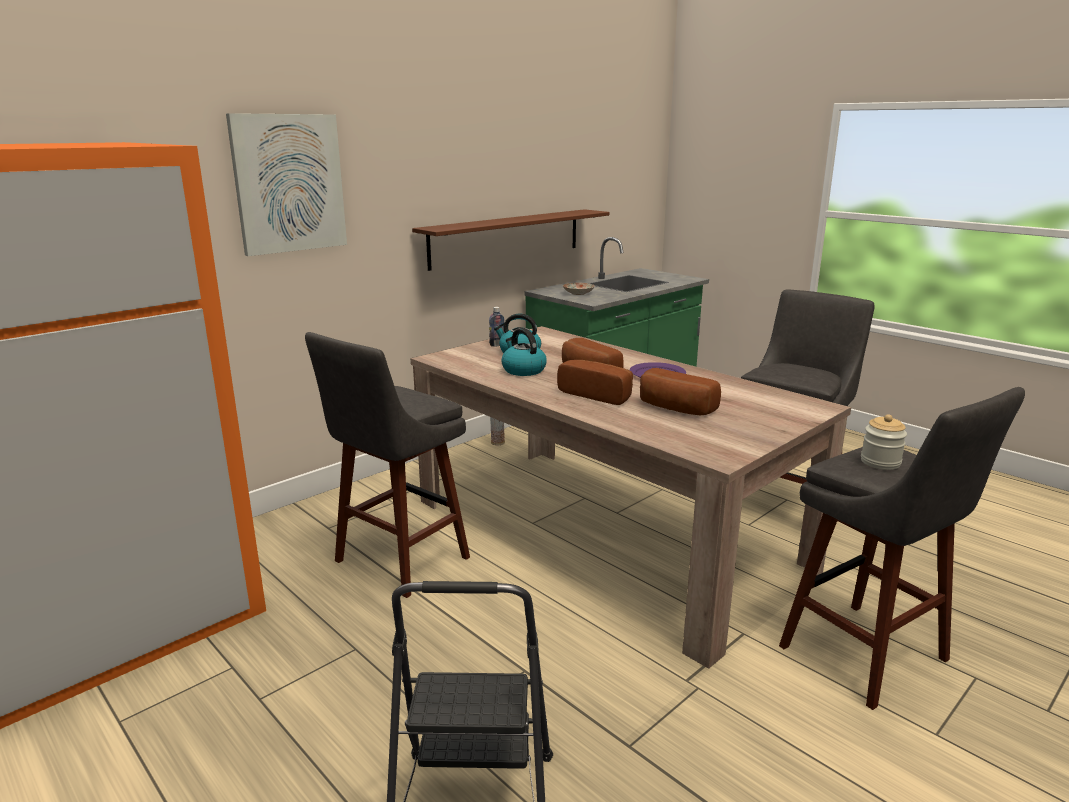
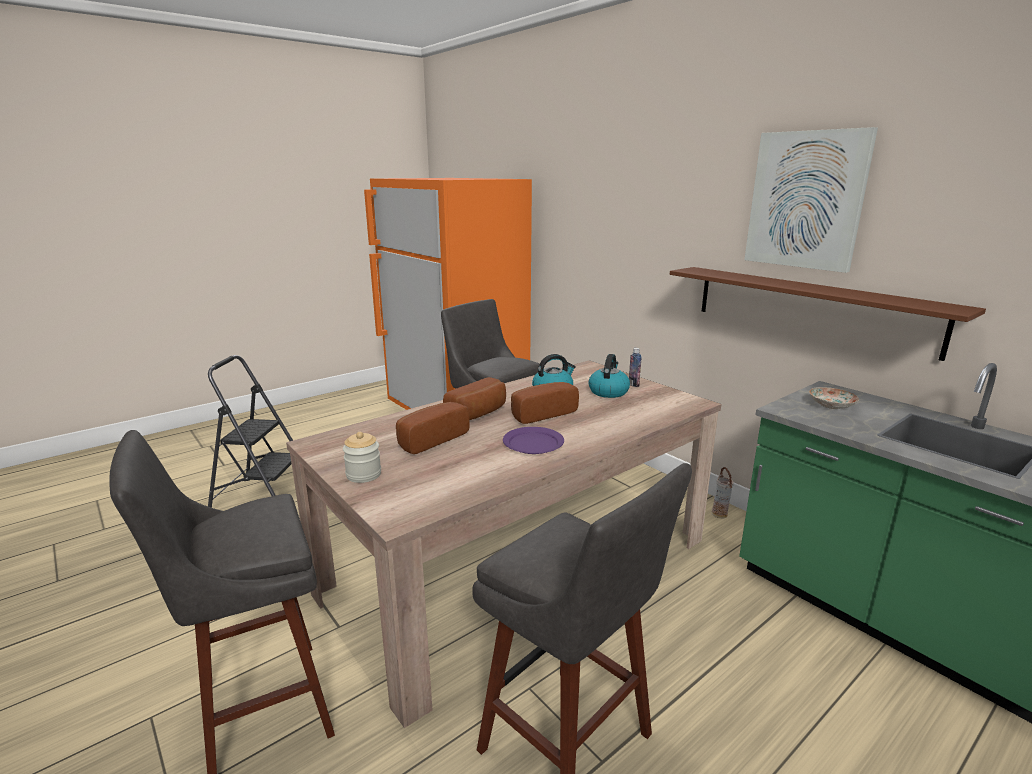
camera: 95 degrees right, 0 degrees up
(289, 183) = (607, 212): picture -> picture (806, 200)
(880, 462) = (247, 521): jar -> jar (363, 475)

